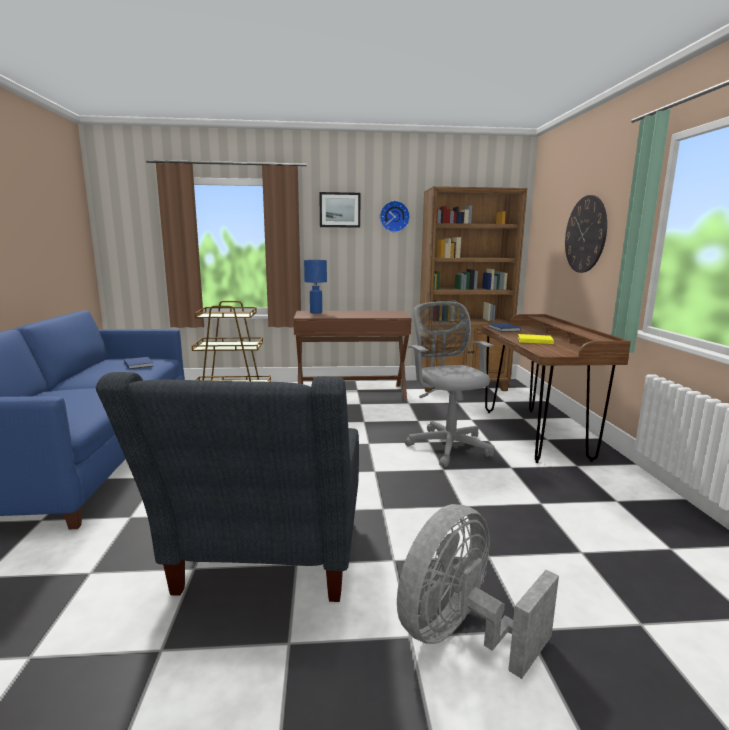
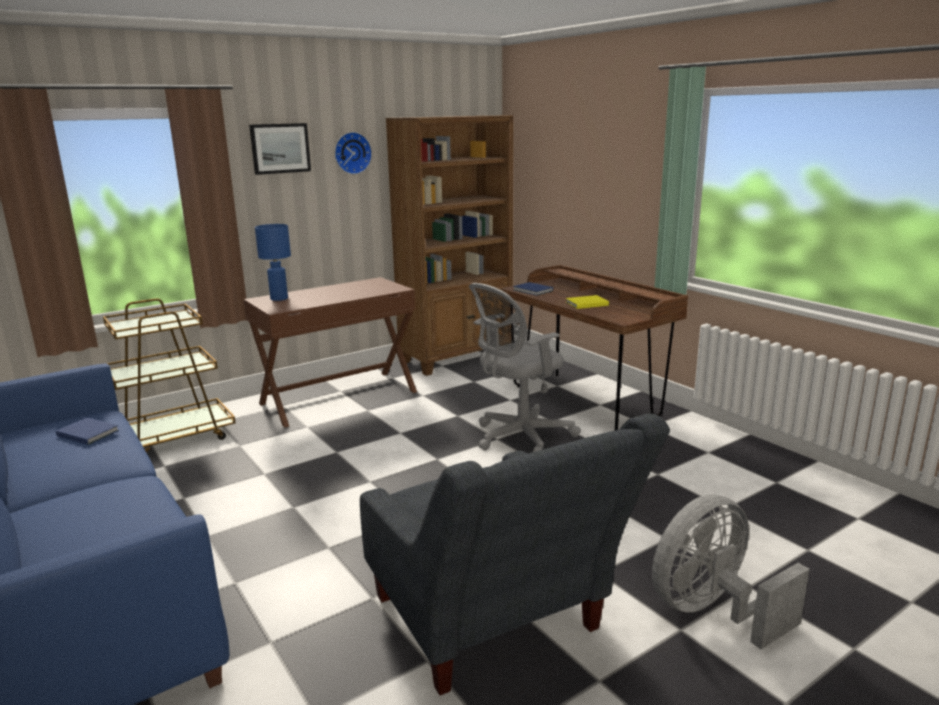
camera: 30 degrees left, 5 degrees up
(447, 445) = (519, 437): grey office chair -> grey office chair turned 75 degrees counterclockwise
(461, 635) = (712, 611): grey fan -> grey fan turned 45 degrees clockwise
(585, 234) = (596, 175): wall clock -> none

